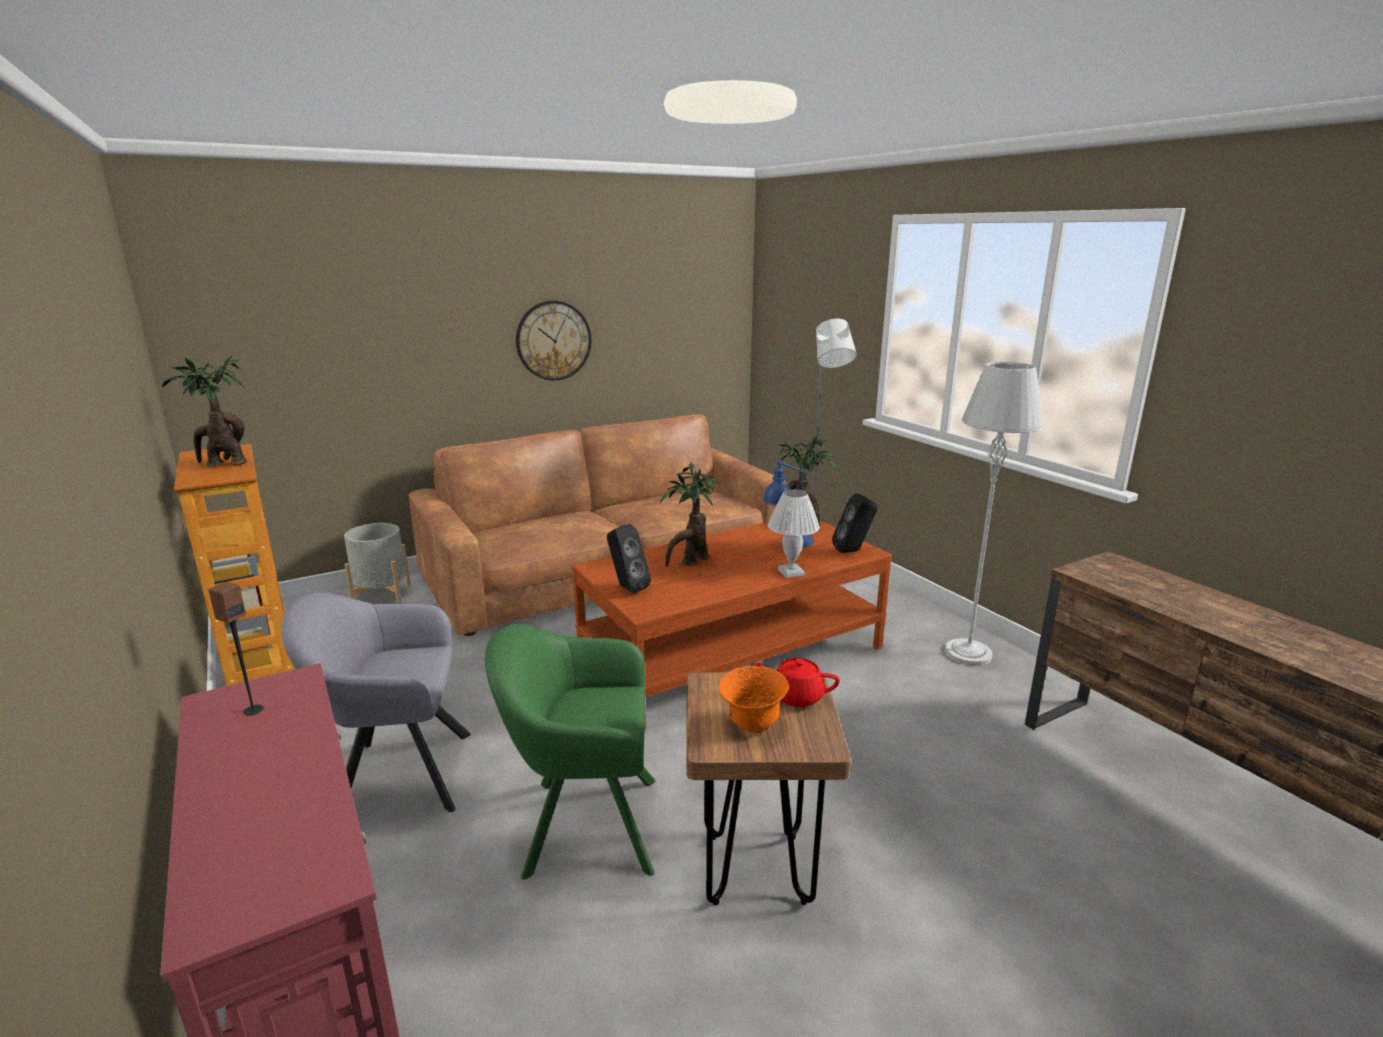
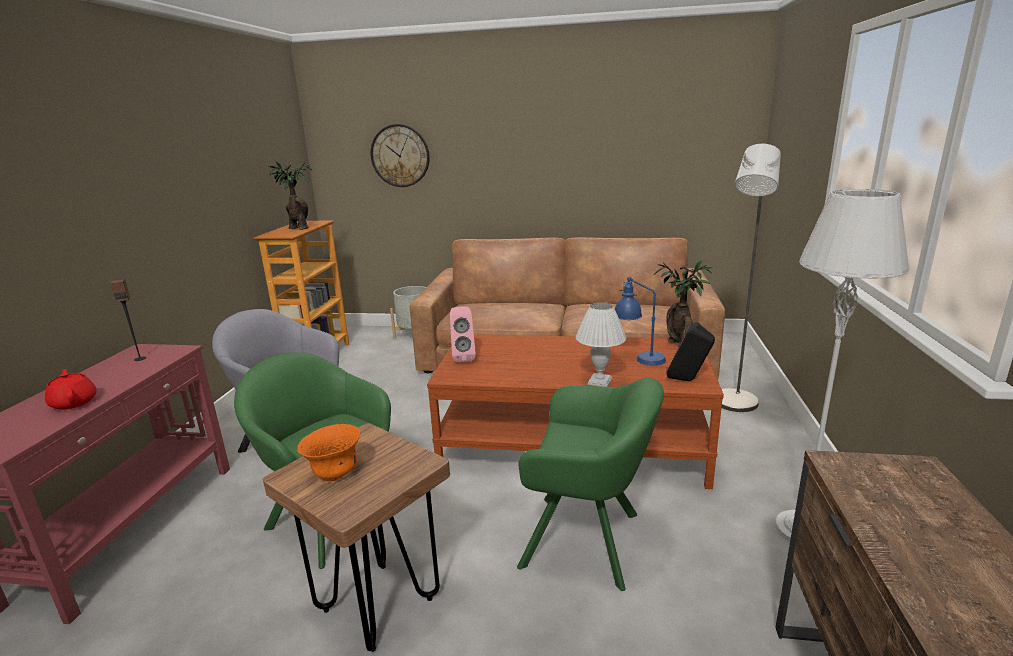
camera: 40 degrees right, 0 degrees up
(553, 340) = (560, 165): wall clock -> wall clock (400, 156)
(627, 588) = (463, 358): black speaker -> pink speaker
(691, 562) = (536, 352): potted plant -> none
(795, 696) = (397, 468): red teapot -> red teapot (74, 402)
(850, 727) = (589, 541): none -> green armchair

